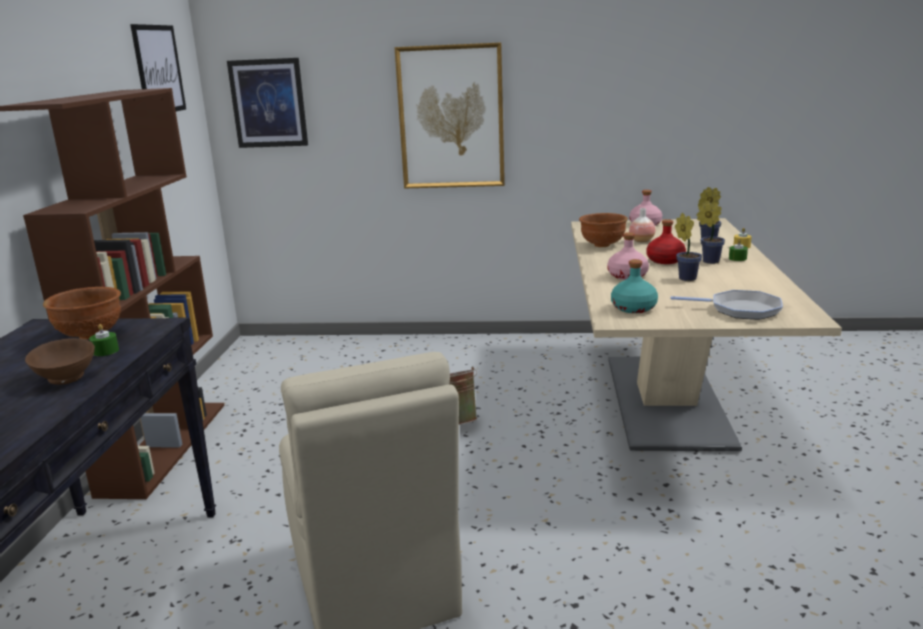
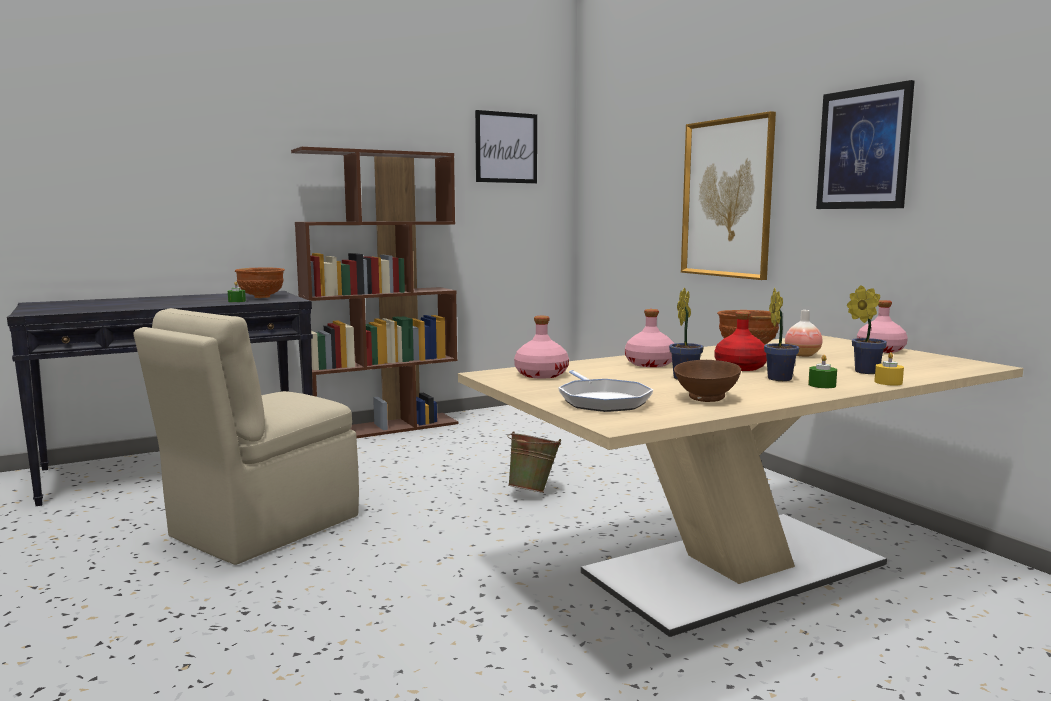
camera: 55 degrees right, 10 degrees down
(65, 379) = (188, 303): brown bowl -> brown bowl (705, 398)
(268, 103) = (607, 183): picture -> picture (863, 149)
(633, 308) = (540, 374): turquoise bottle -> pink bottle

